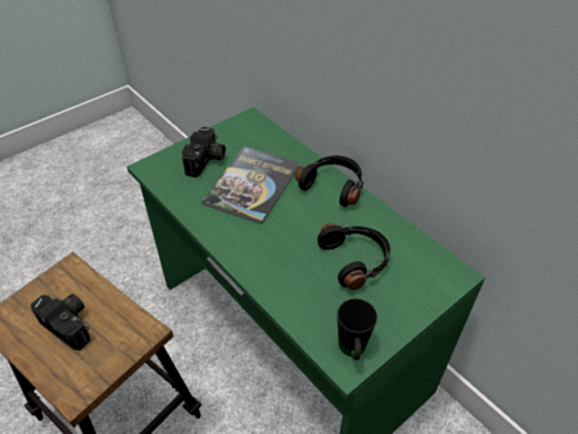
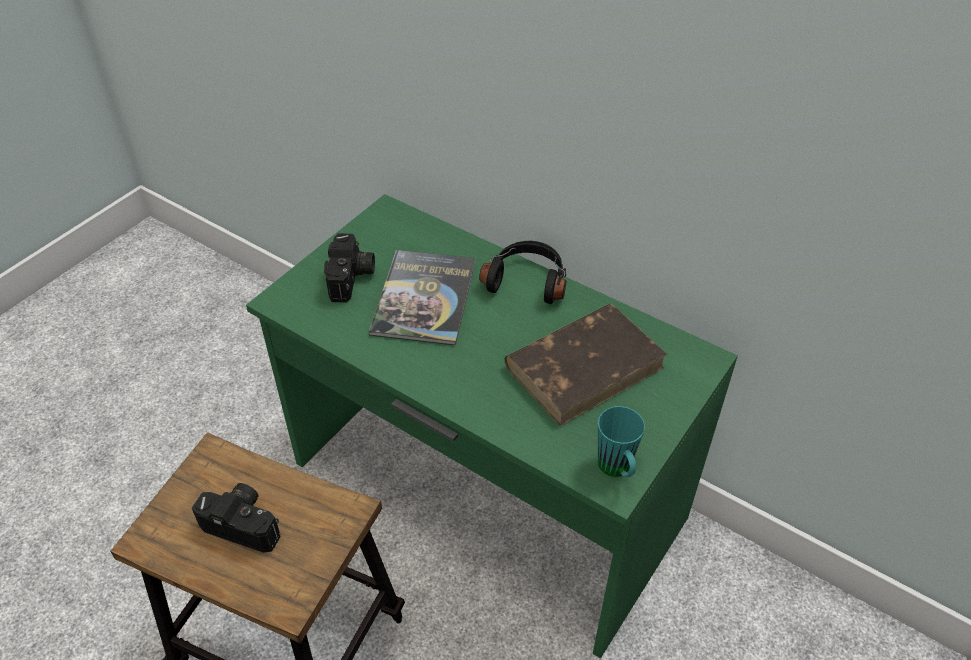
camera: 15 degrees left, 0 degrees up
(352, 351) = (617, 471): black mug -> turquoise mug
(356, 260) = (585, 366): black headphones -> brown book

